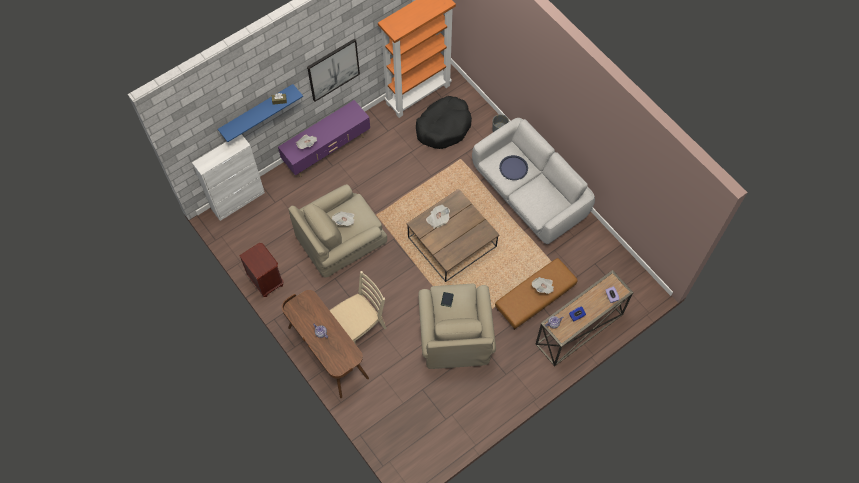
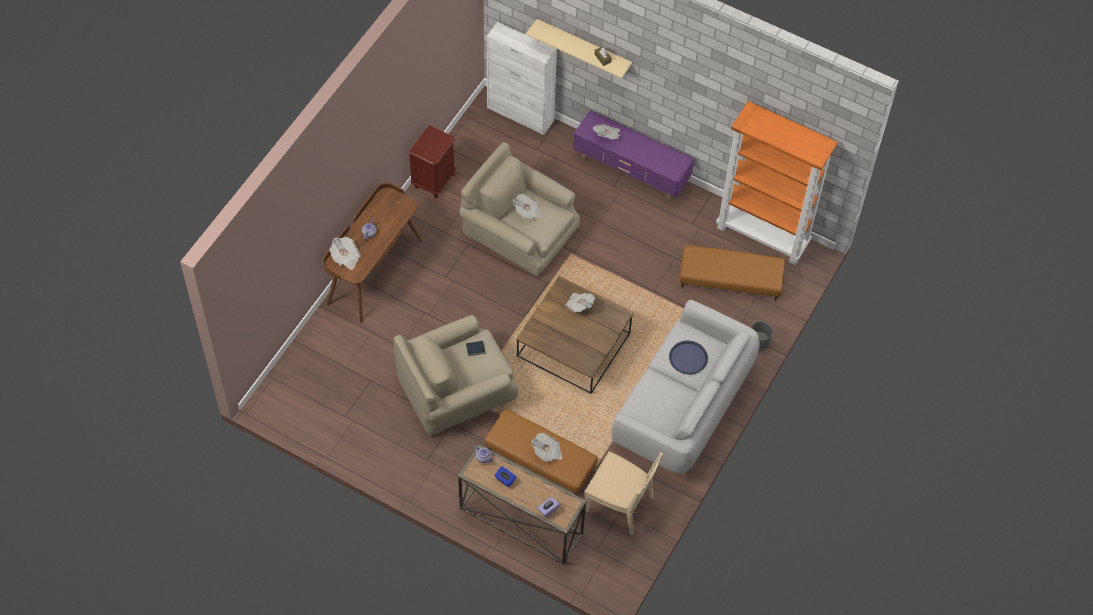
camera: 65 degrees right, 5 degrees down
(257, 111) = (584, 47): blue shelf -> beige shelf
(333, 69) = (683, 98): picture -> none
(335, 358) = (345, 257): none -> newspaper
(360, 326) = (421, 291): beige chair -> beige chair (620, 504)
(443, 127) = (730, 280): black dog bed -> brown ottoman

